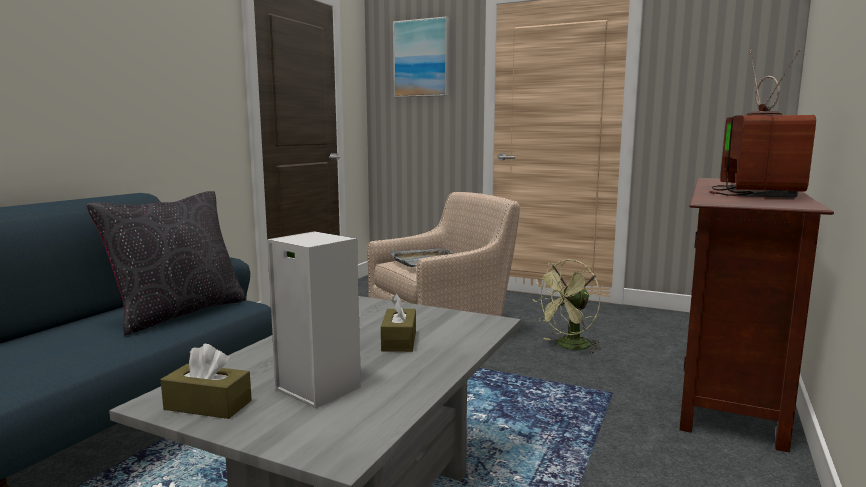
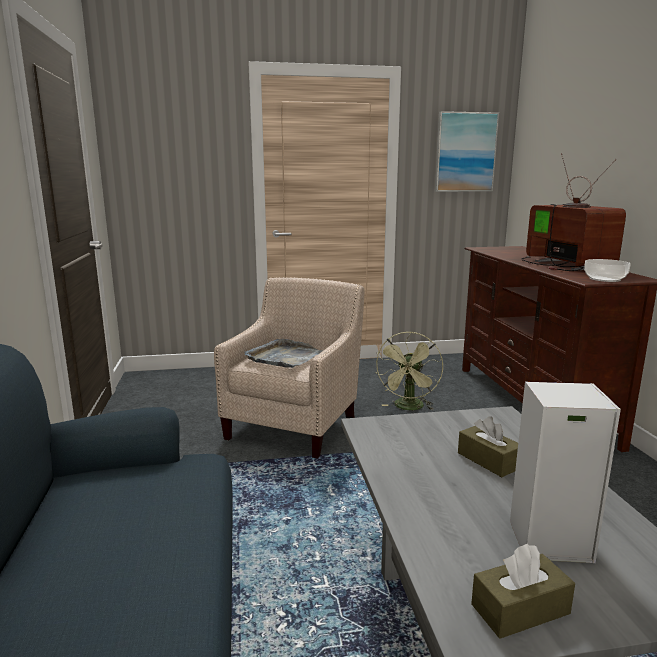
camera: 35 degrees left, 5 degrees up
(179, 313) = (150, 501): black pillow -> none
(421, 58) = (174, 126): picture -> picture (465, 152)
(743, 202) = (605, 279): none -> bowl

